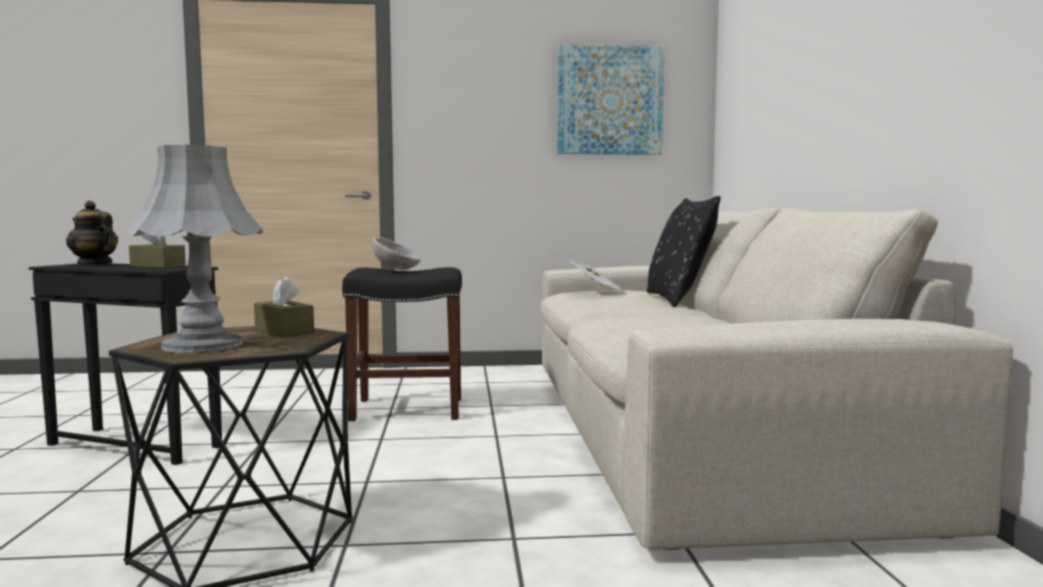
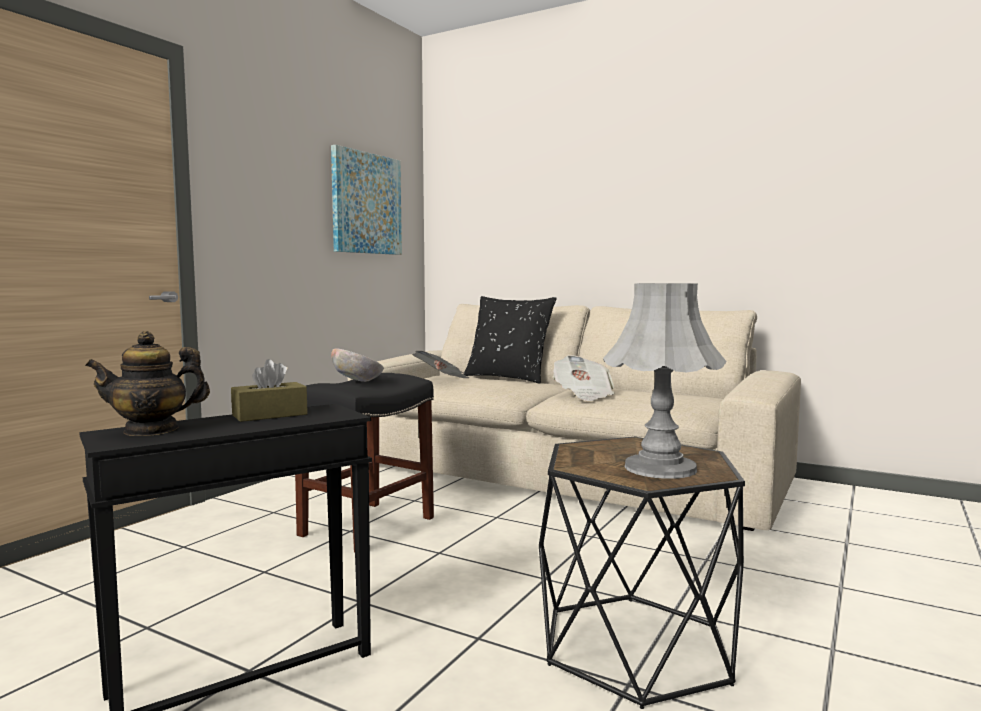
camera: 55 degrees left, 0 degrees up
(284, 331) = (610, 446): brown tissue box -> none
(626, 318) = (583, 395): none -> newspaper

